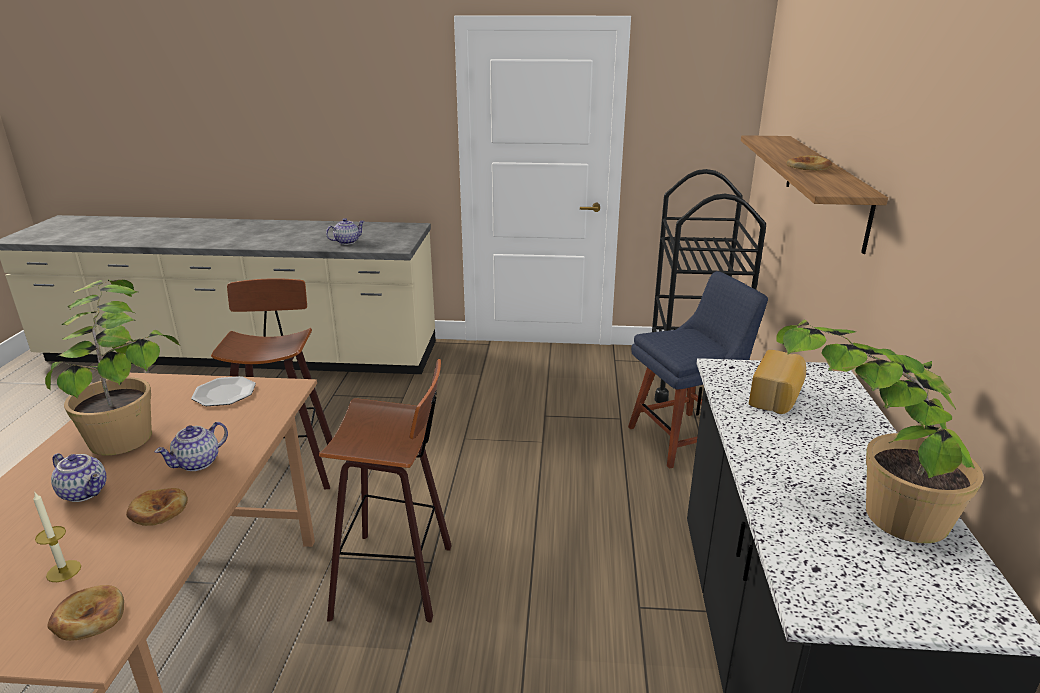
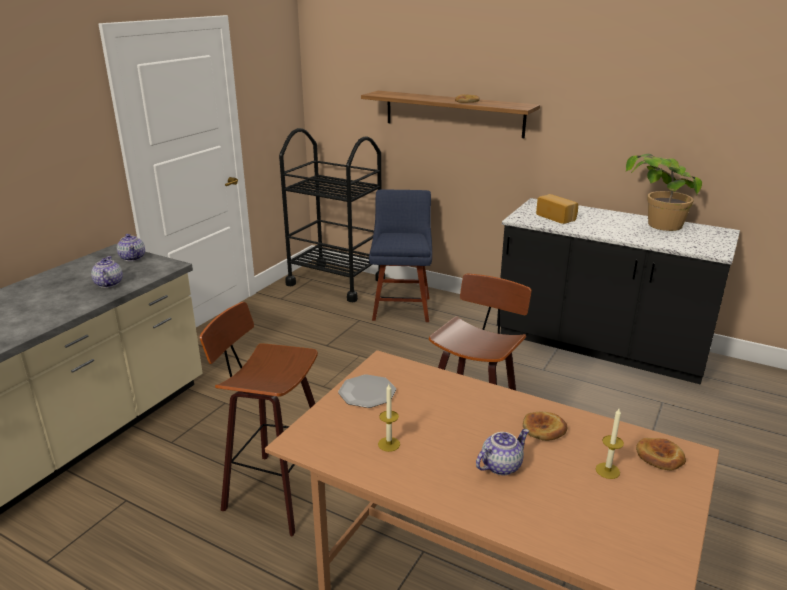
camera: 65 degrees left, 0 degrees up
(130, 423) = (389, 444): potted plant -> candle
(198, 462) = (483, 409): teapot -> teapot (133, 257)

